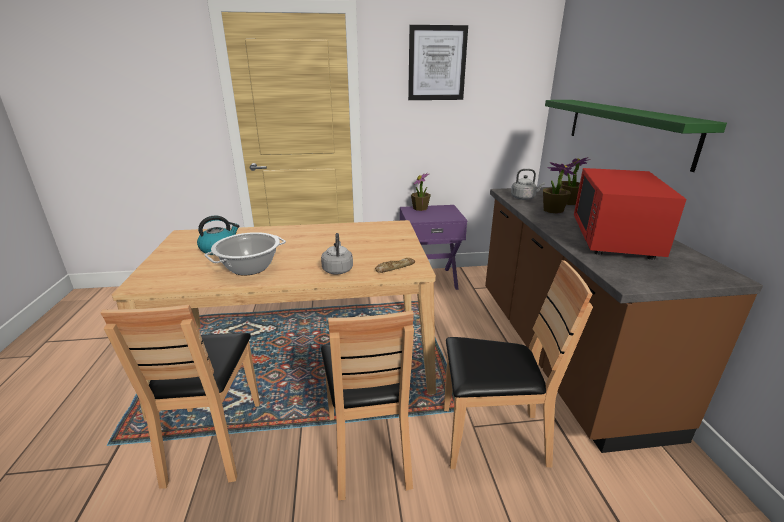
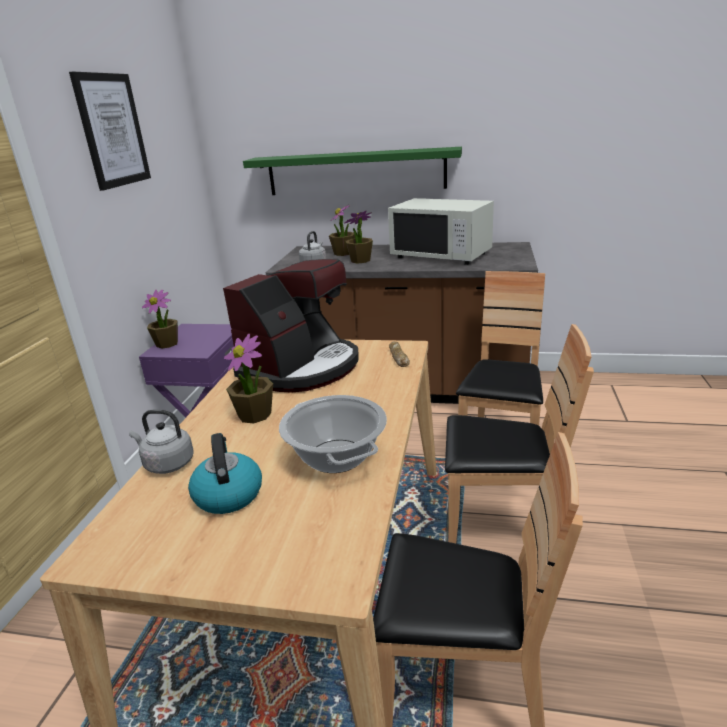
camera: 70 degrees left, 0 degrees up
(299, 239) = (255, 415): none -> potted plant
(337, 269) = (383, 389): grey kettle -> grey kettle (167, 464)
(365, 240) = (301, 368): none -> coffee machine
(614, 239) = (441, 255): red microwave -> white microwave

